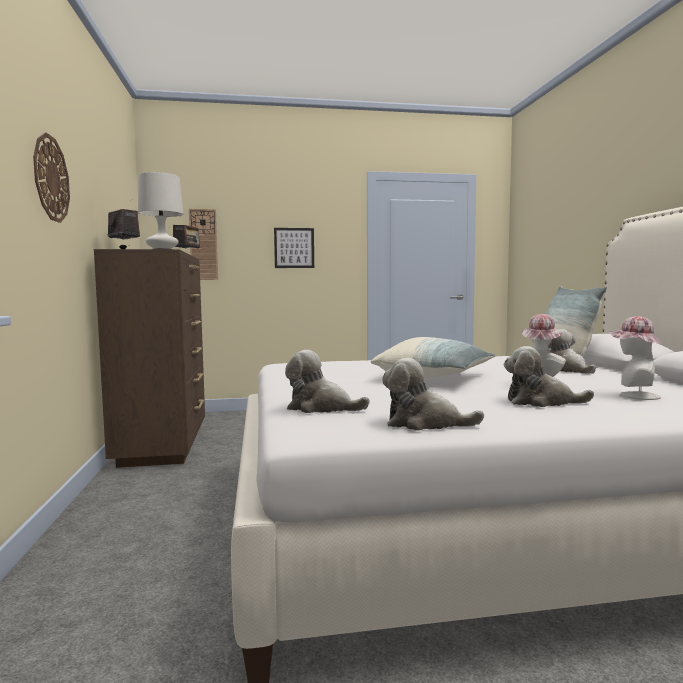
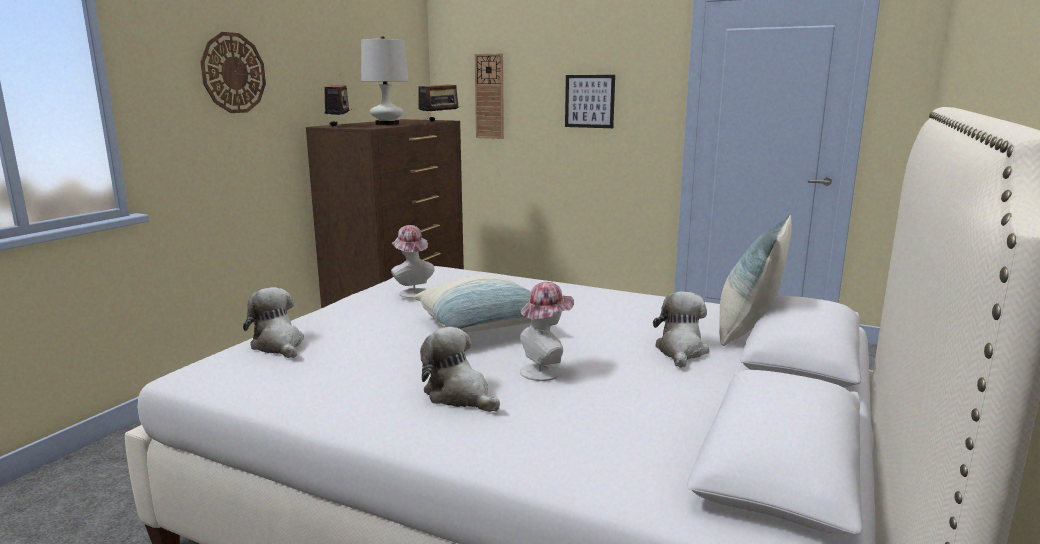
camera: 35 degrees right, 10 degrees up
(424, 423) = (287, 390): plush toy -> none
(633, 395) = (588, 419): hat -> hat (412, 292)

